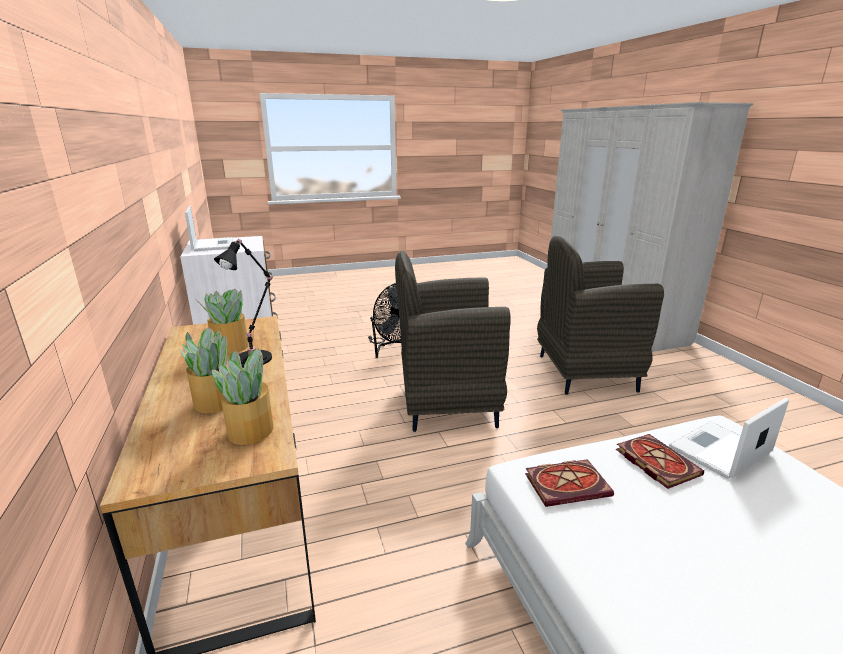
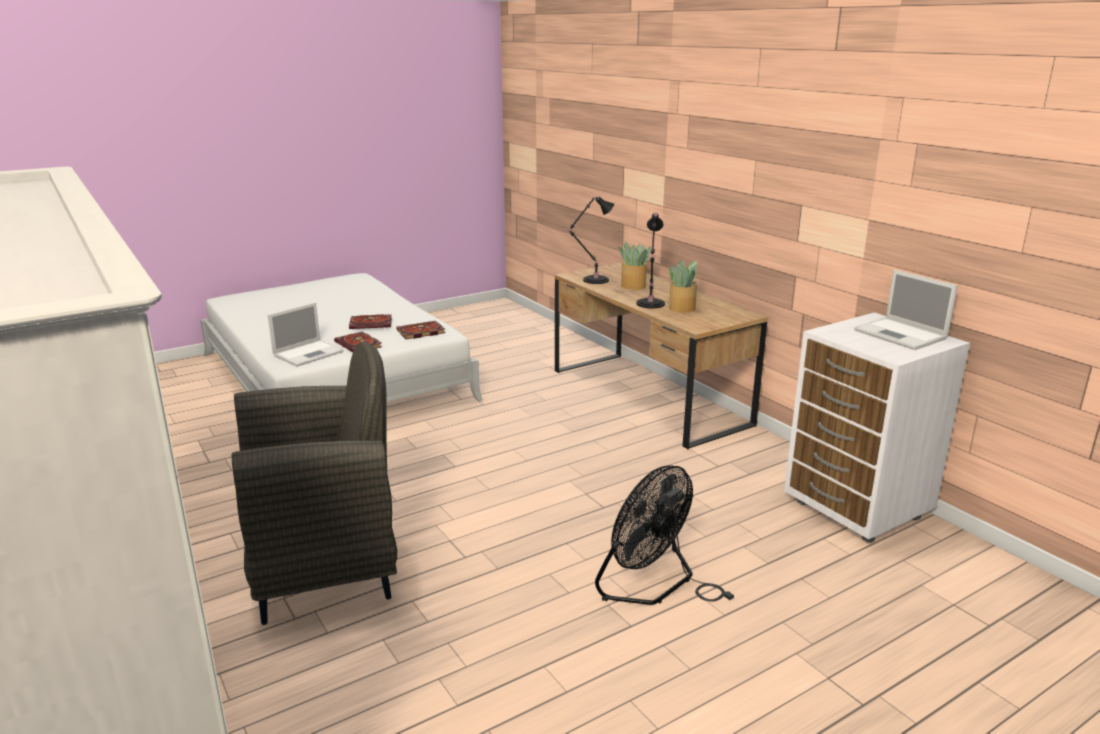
camera: 165 degrees right, 0 degrees up
(251, 430) = (593, 280): potted plant -> black table lamp
(446, 404) = (529, 489): grey armchair -> none
(673, 530) = (372, 323): none -> book

